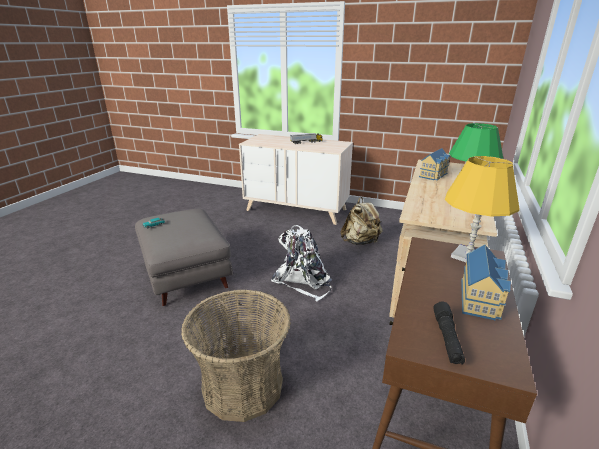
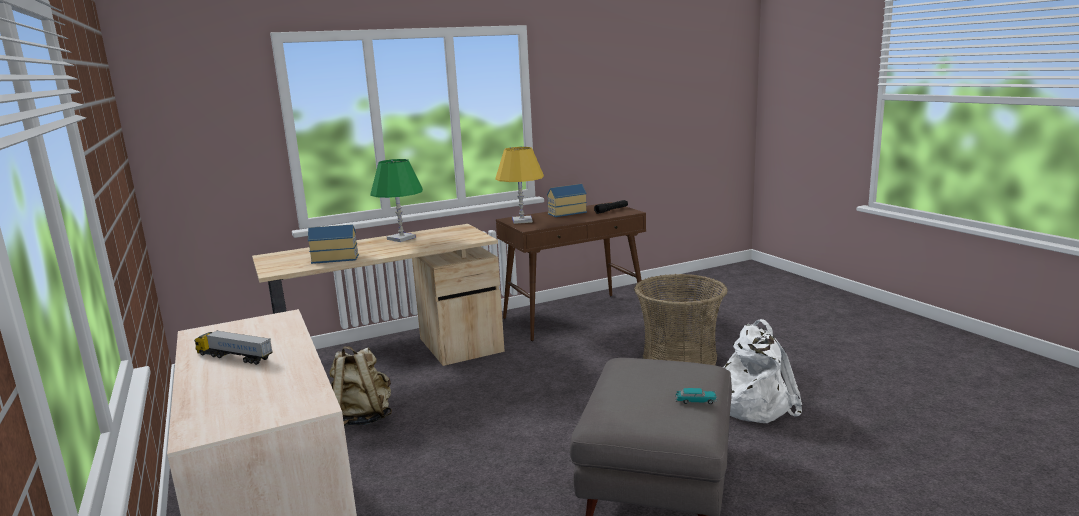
camera: 135 degrees left, 10 degrees down
(303, 281) = (520, 404): white backpack -> white backpack (751, 403)

